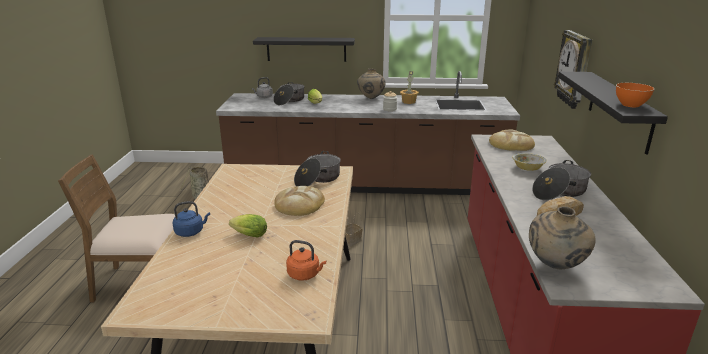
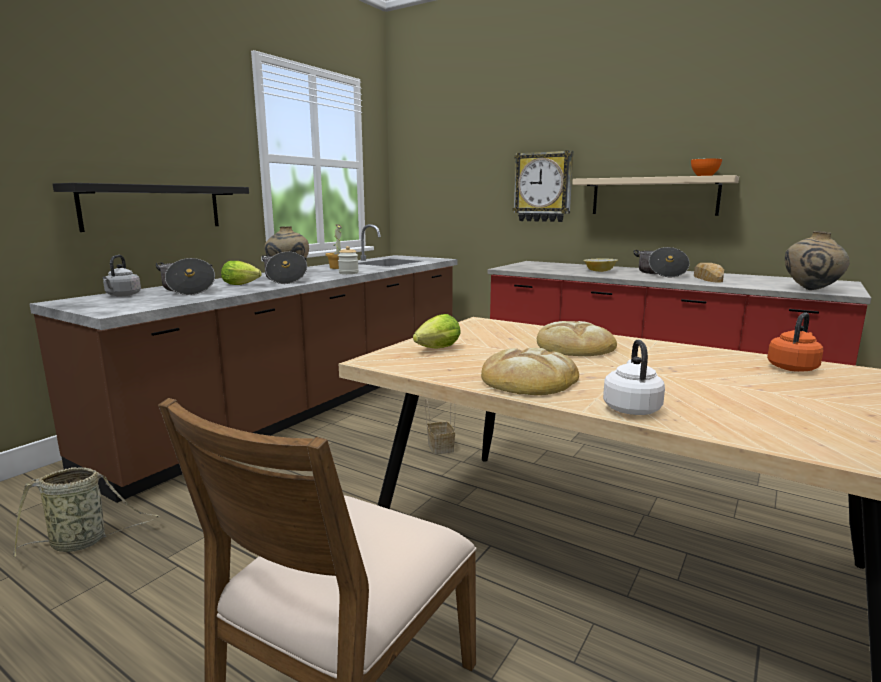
camera: 60 degrees left, 10 degrees down
(191, 232) = (631, 408): blue kettle -> white kettle
(248, 235) = (663, 378): lettuce -> lettuce (435, 349)
(318, 179) = (497, 331): cooking pot -> cooking pot (285, 279)
(510, 144) = (533, 267): bread -> bread (529, 380)
(619, 110) = (653, 196): black shelf -> beige shelf

